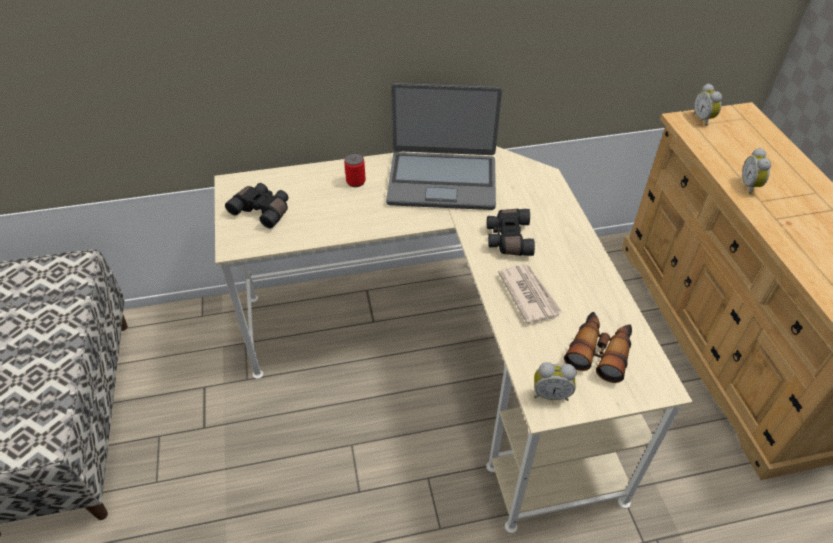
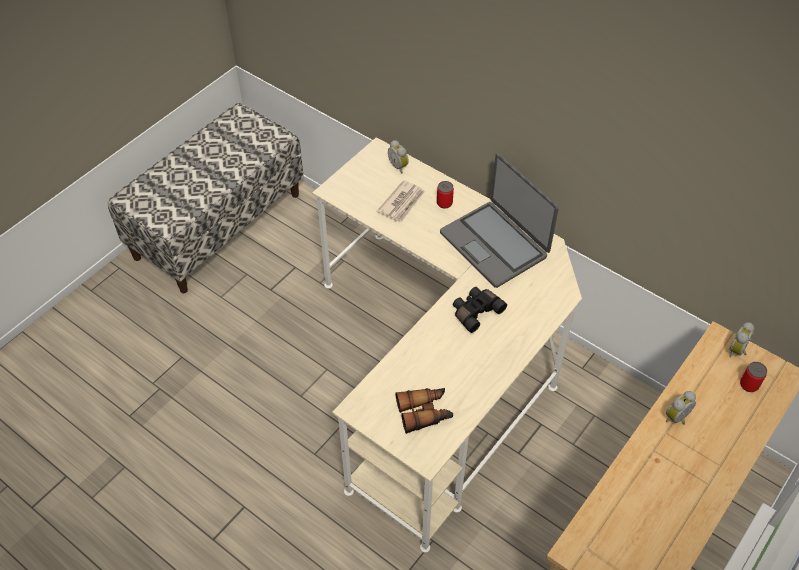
camera: 50 degrees right, 5 degrees up
(263, 210) = (372, 180): black binoculars -> none
(529, 294) = (436, 351): newspaper -> newspaper (402, 203)
(550, 393) = (367, 405): alarm clock -> alarm clock (399, 166)
(742, 133) = (749, 385): none -> can

